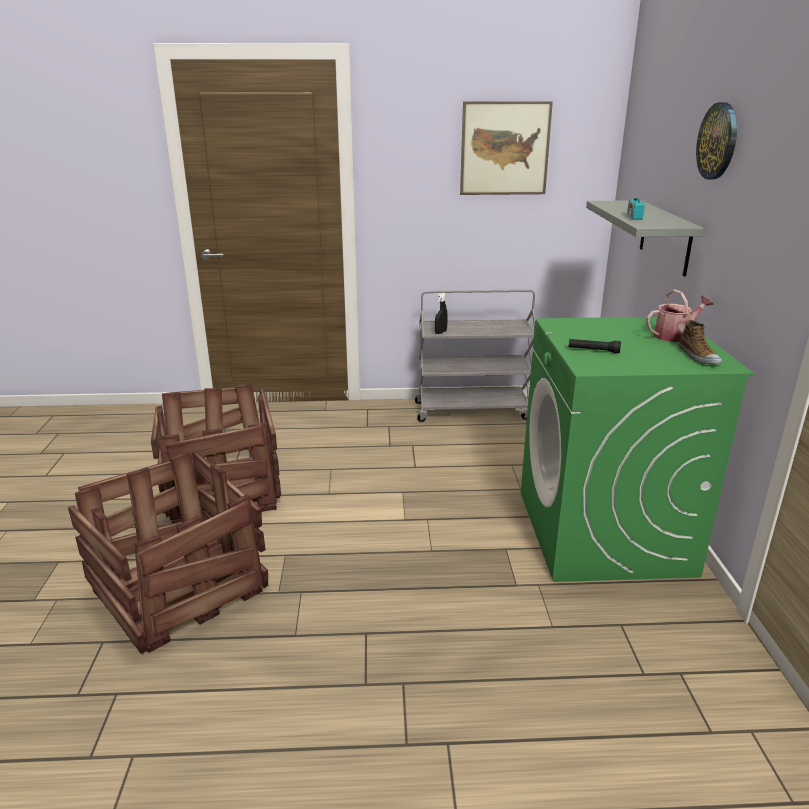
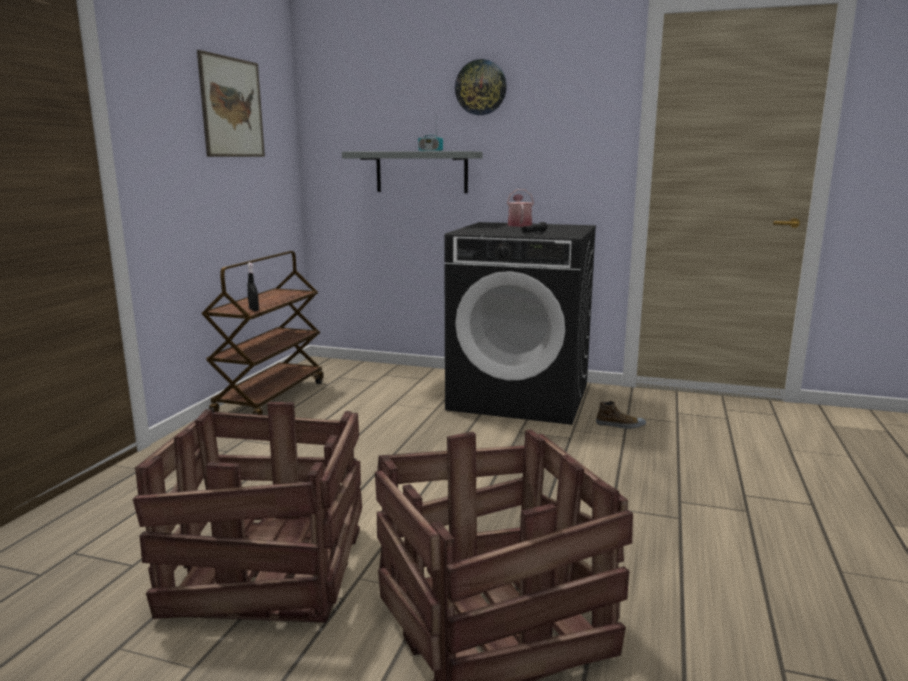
camera: 70 degrees left, 10 degrees down
(472, 410) = (270, 398): grey cart -> brown cart
(604, 533) = (520, 397): green washing machine -> black washing machine
(697, 356) = (562, 226): shoe -> shoe (620, 425)

